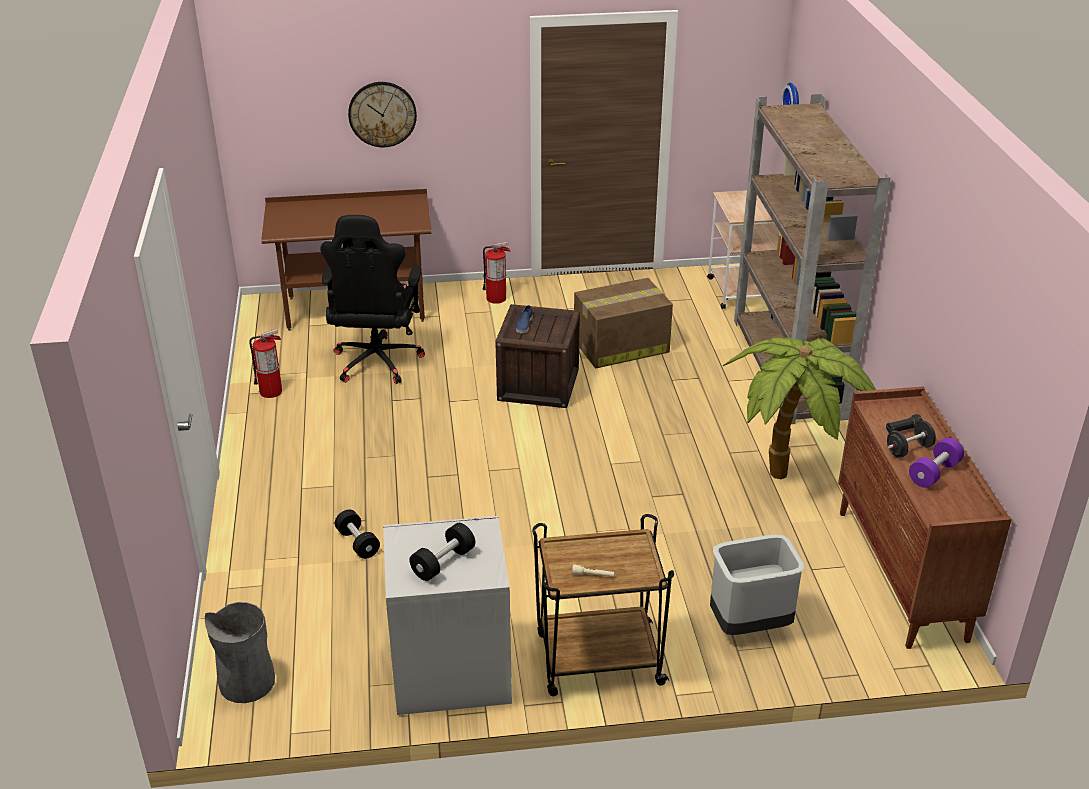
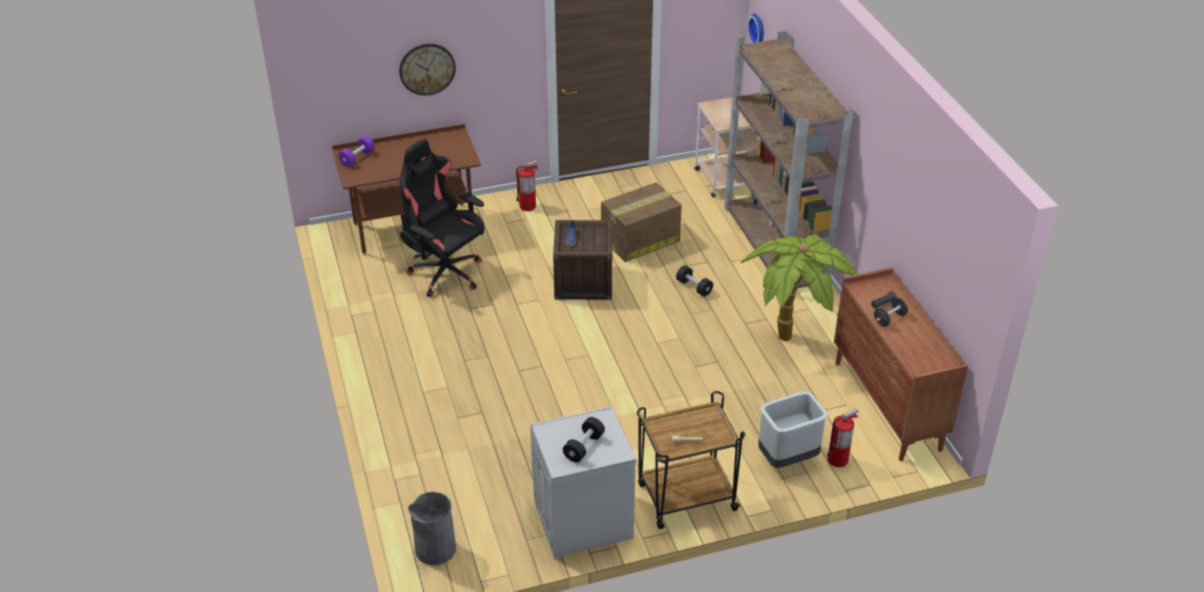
camera: 10 degrees left, 5 degrees up
(271, 391) = (369, 311): fire extinguisher -> fire extinguisher (838, 459)
(358, 543) = (482, 431): black dumbbell -> black dumbbell (694, 287)
(377, 361) = (447, 274): black office chair -> black office chair turned 135 degrees clockwise
(934, 473) = (910, 336): purple dumbbell -> purple dumbbell (357, 158)

